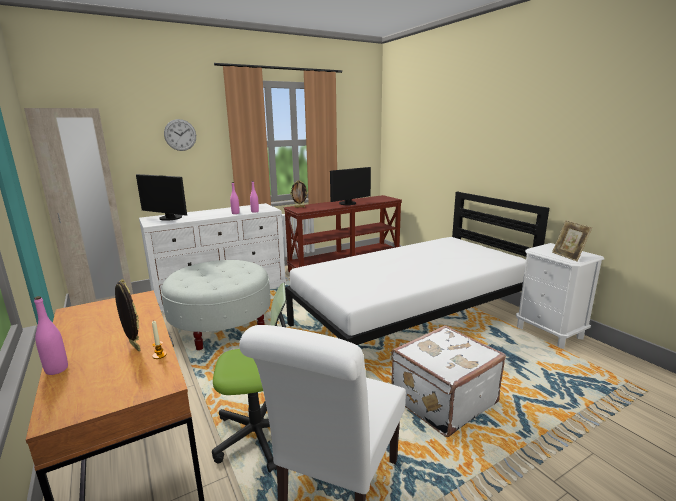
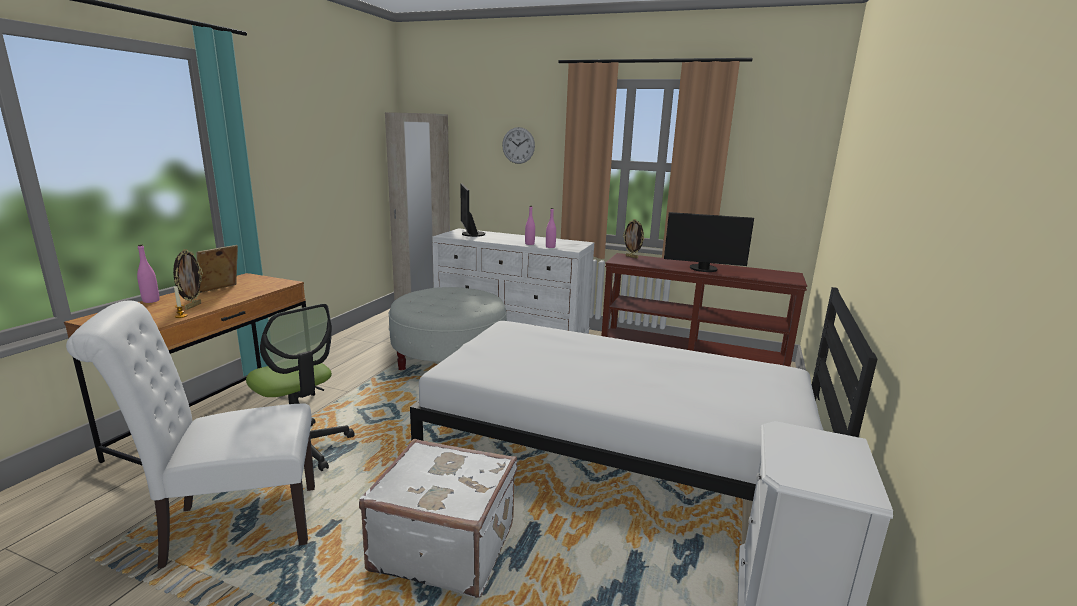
camera: 50 degrees right, 0 degrees up
(568, 256) = (804, 467): picture frame -> picture frame (220, 290)

